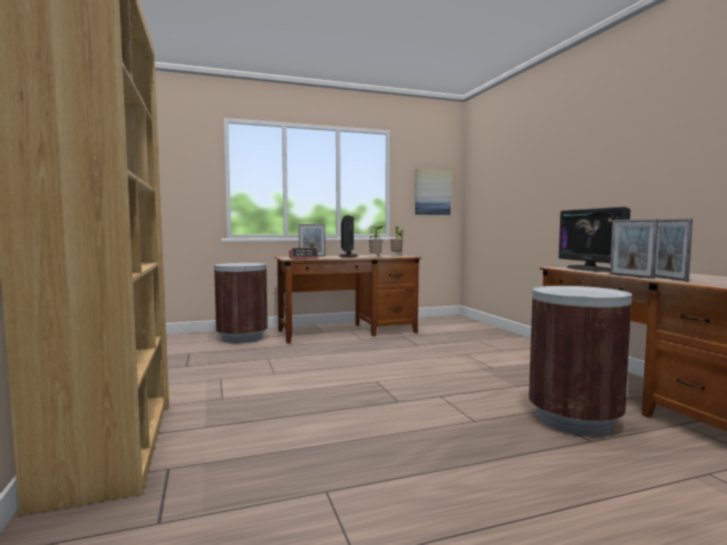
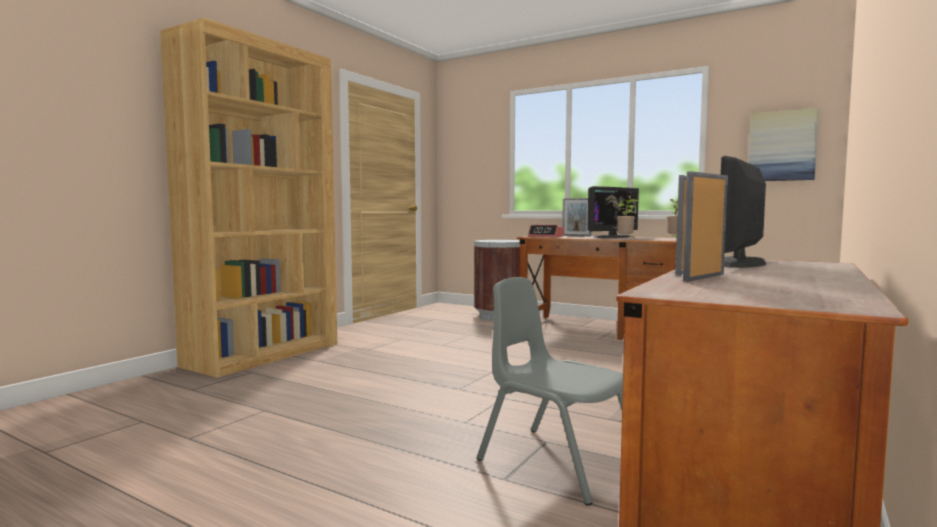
camera: 50 degrees right, 0 degrees up
(573, 419) = (557, 461): brown trash can -> grey chair

